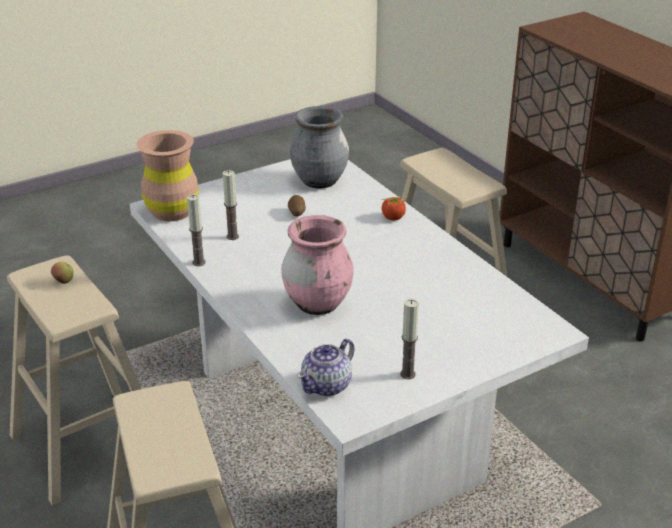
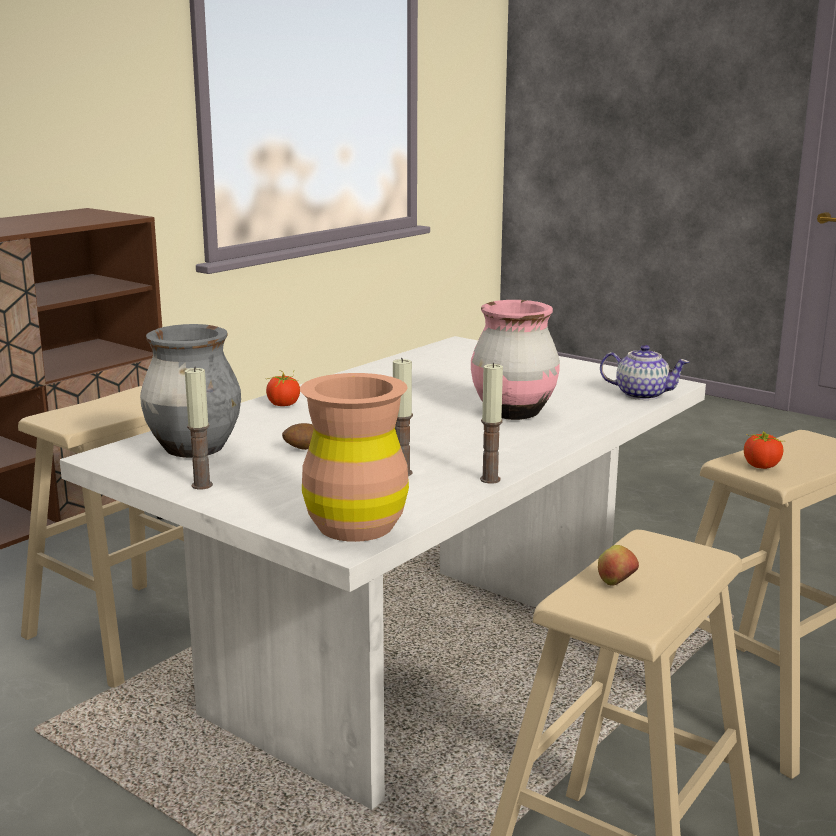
camera: 110 degrees left, 15 degrees down
(157, 404) = (761, 466): none -> tomato
(408, 374) = (584, 374): candle -> candle (202, 485)

